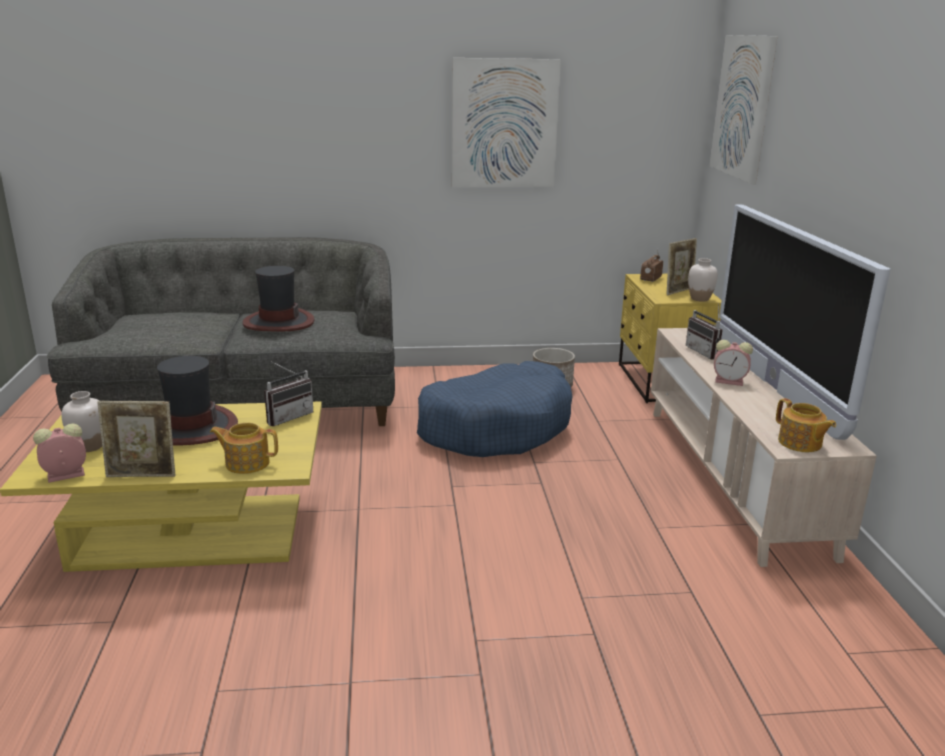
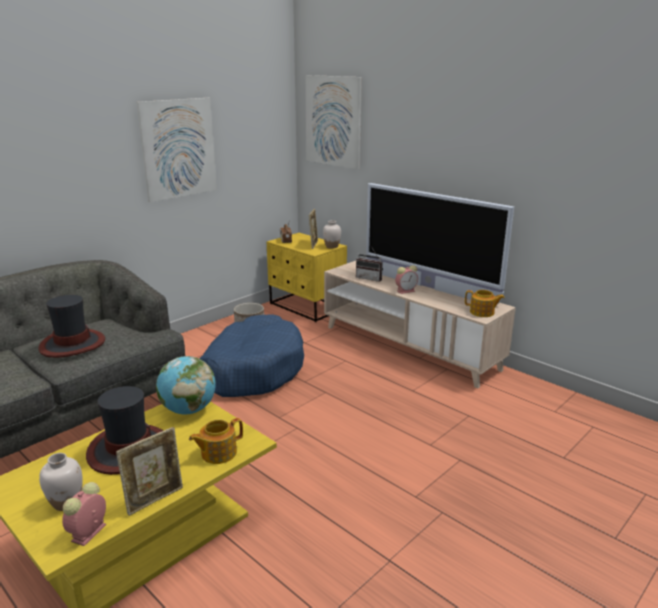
camera: 40 degrees left, 0 degrees up
(287, 416) = (188, 410): radio -> globe

